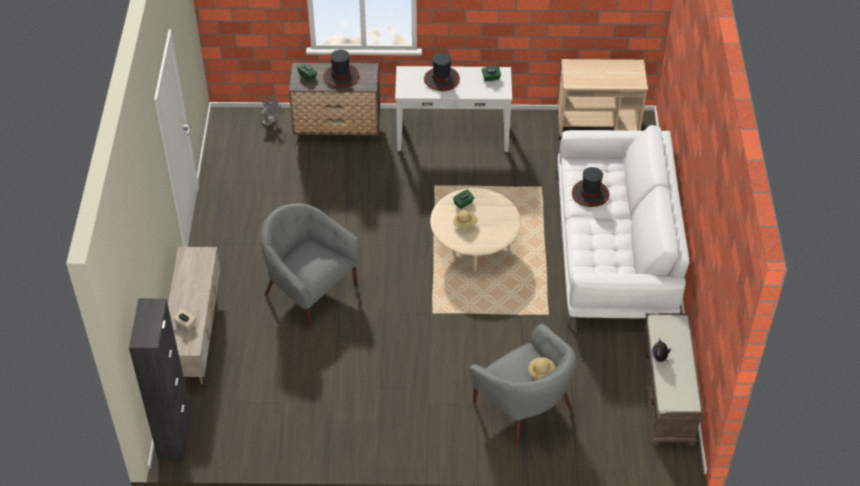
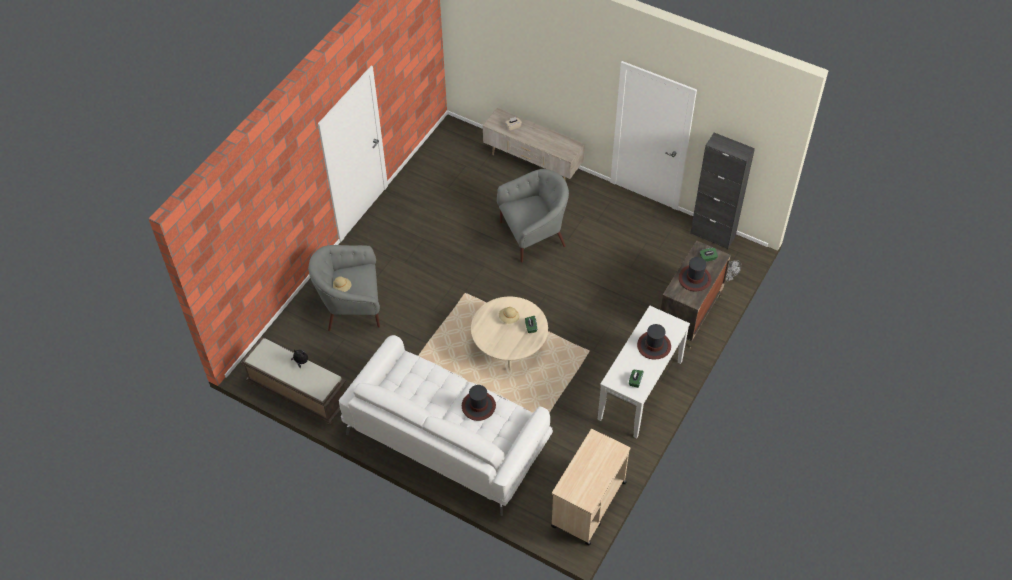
camera: 120 degrees right, 5 degrees up
(174, 434) = (463, 131): black cabinet -> black cabinet (712, 235)

